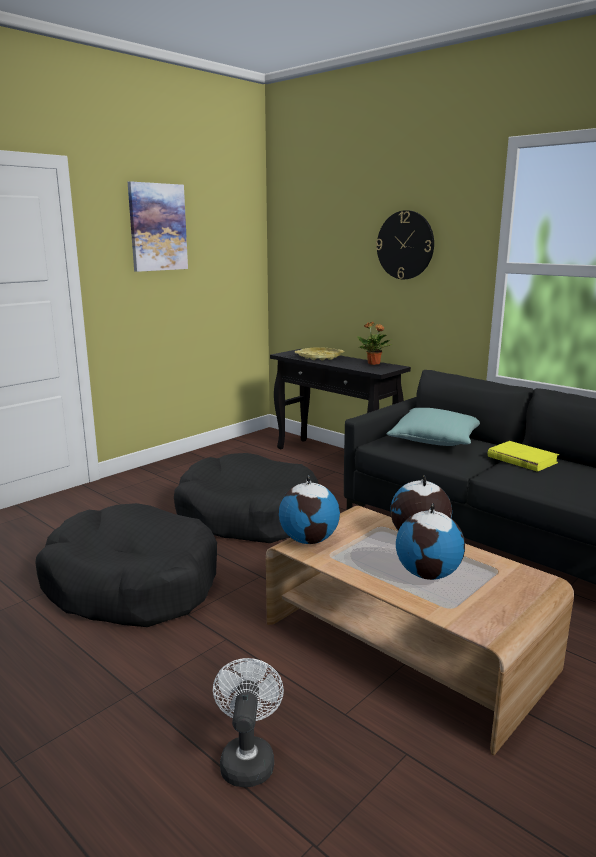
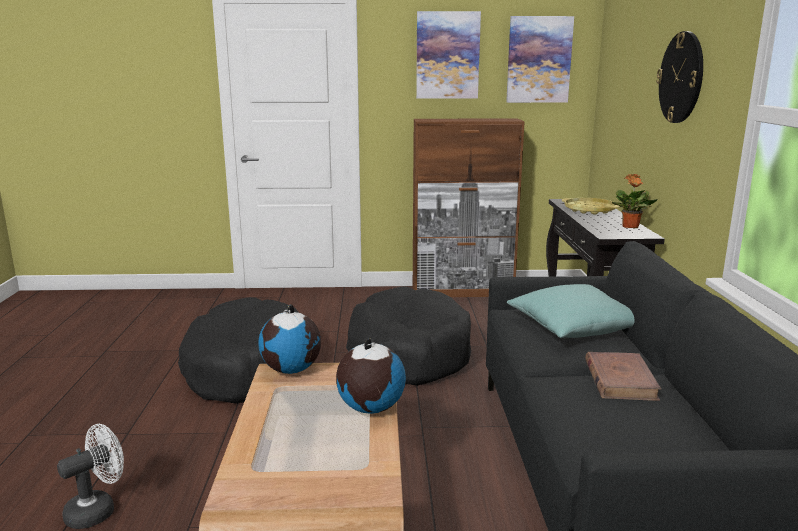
camera: 45 degrees right, 0 degrees up
(198, 456) = (463, 291): none -> brown cabinet
(228, 231) = (539, 60): none -> picture
(428, 574) = (303, 438): globe -> none
(521, 459) = (620, 380): yellow book -> brown book

